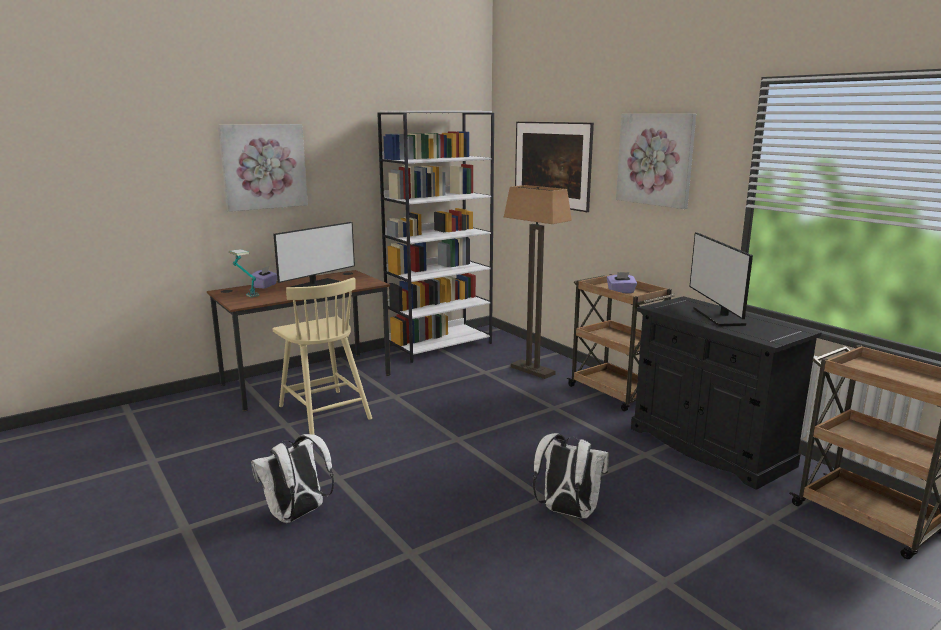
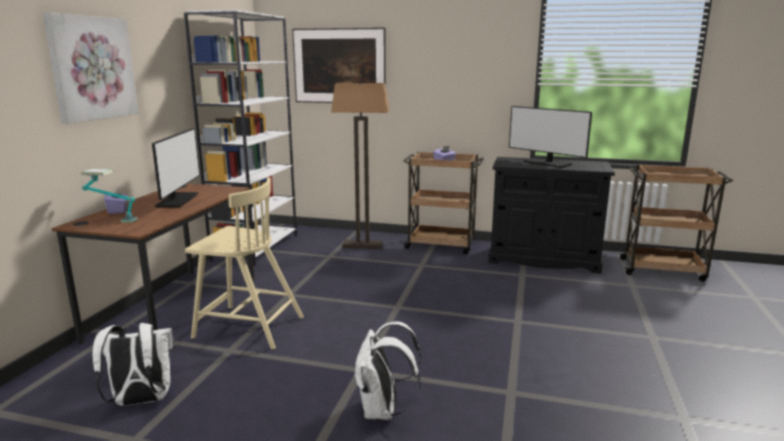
camera: 40 degrees left, 0 degrees up
(567, 512) = (545, 323): white backpack -> white backpack (140, 401)
(655, 159) = (452, 55): picture -> none

